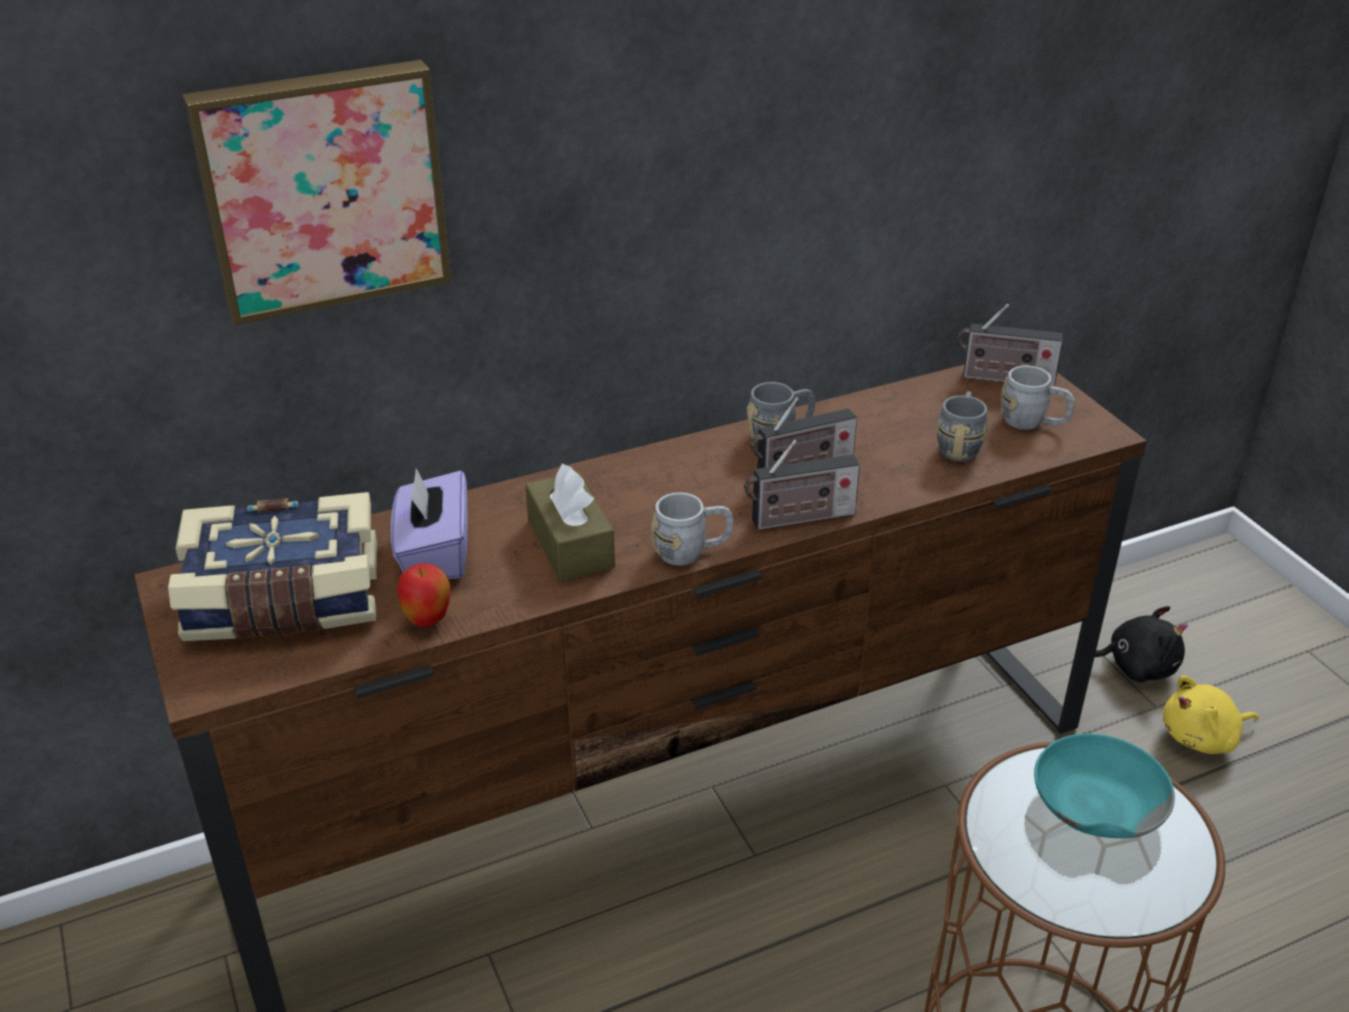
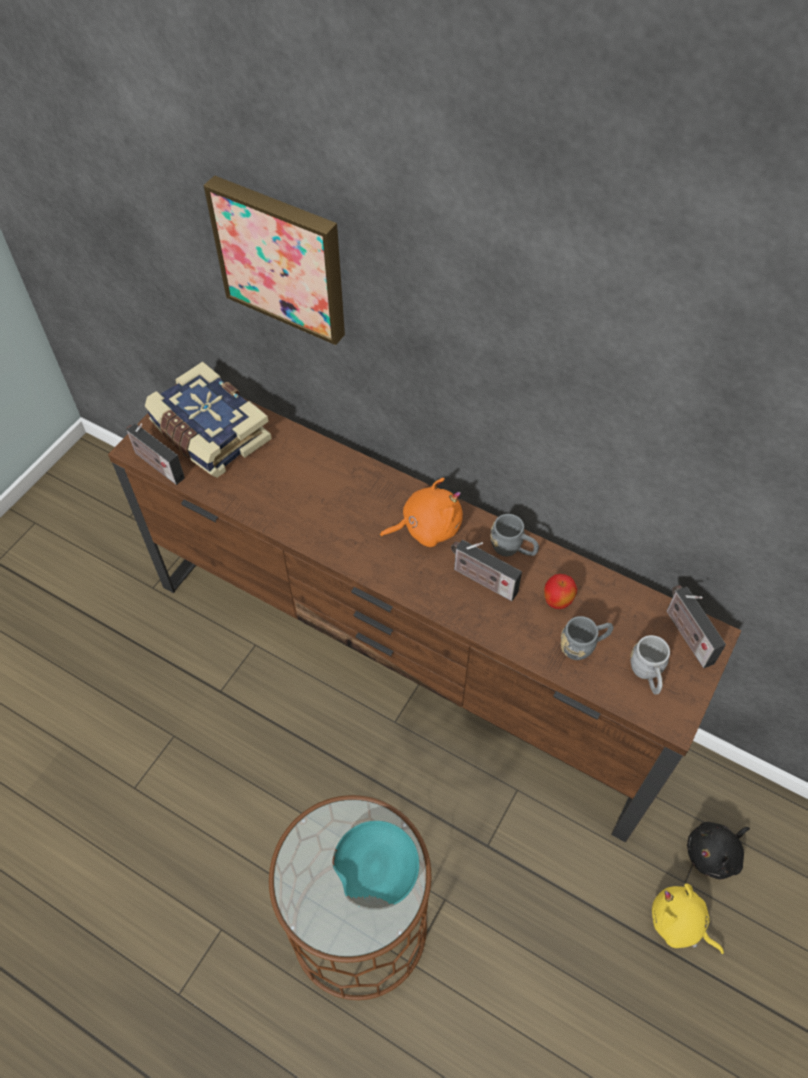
camera: 55 degrees right, 20 degrees up
(427, 620) = (233, 496): apple -> apple (557, 602)
(434, 553) = (283, 466): purple tissue box -> none
(570, 544) = (333, 514): brown tissue box -> none
(678, 480) = (427, 527): none -> orange plush toy
(691, 552) = (368, 570): grey mug -> none
(799, 519) = (437, 602): radio -> radio (156, 464)
(1135, 666) = (714, 853): black plush toy -> black plush toy turned 90 degrees clockwise

